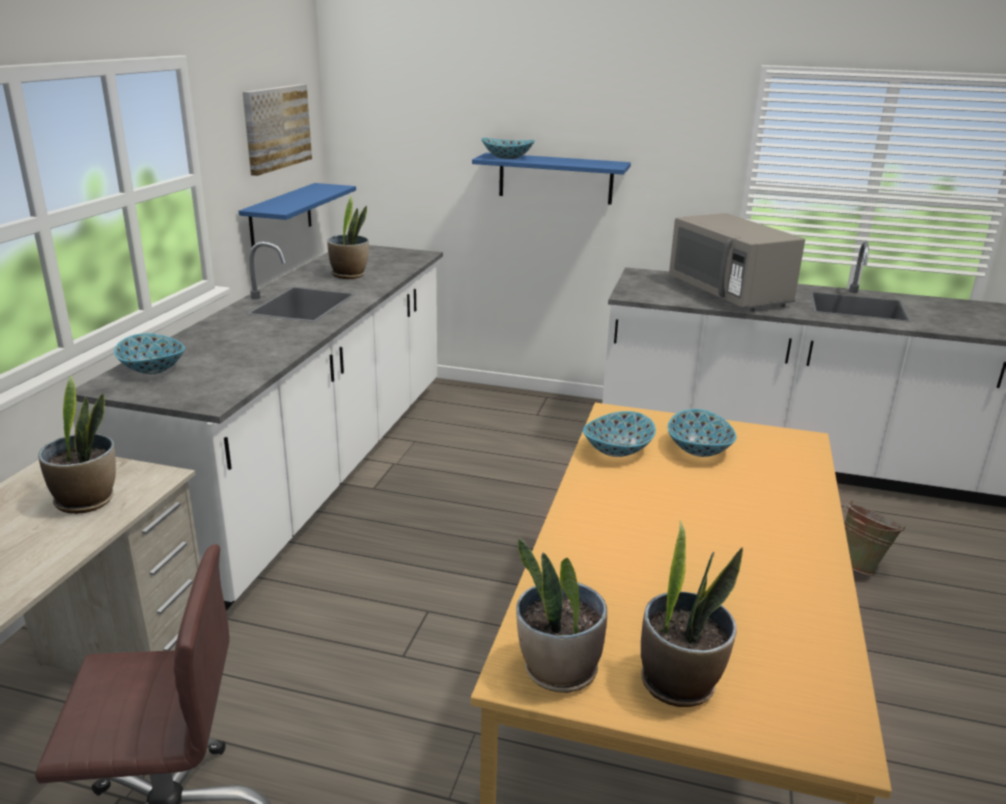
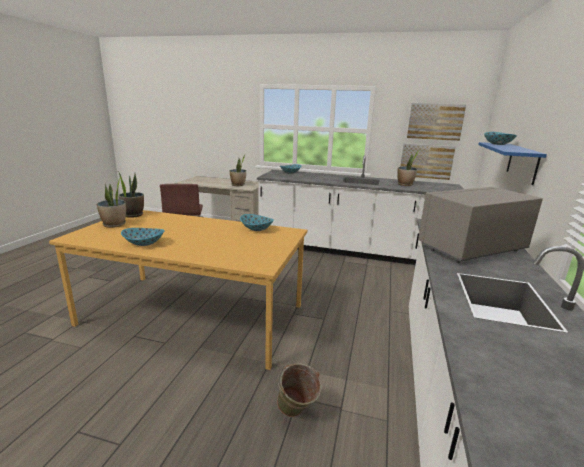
camera: 90 degrees right, 5 degrees down
(281, 217) = (426, 161): blue shelf -> picture
(698, 449) = (255, 242): bowl -> bowl (144, 243)

